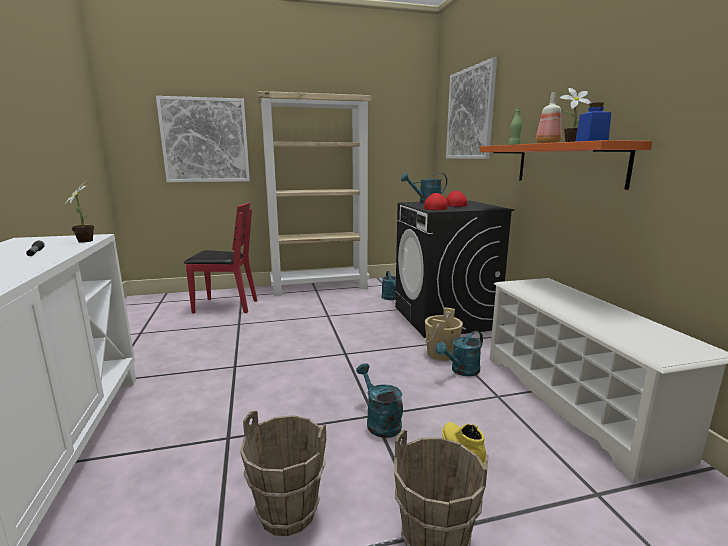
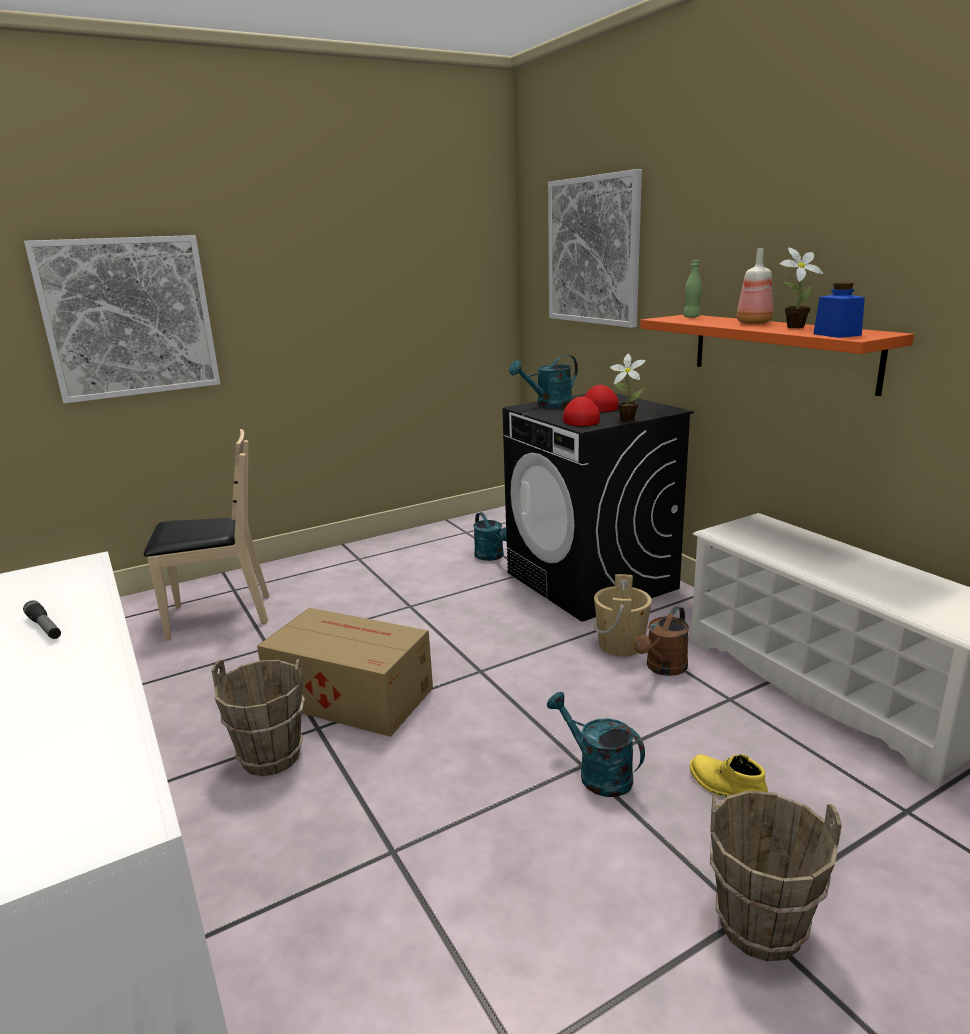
camera: 15 degrees left, 5 degrees up
(86, 240) = (85, 578): potted plant -> potted plant (625, 419)
(225, 306) = (218, 616): red chair -> beige chair
(263, 353) = (349, 695): none -> cardboard box
(287, 513) = (555, 940): brown bucket -> brown bucket (271, 757)
(320, 287) = (362, 552): beige bookcase -> none
(461, 371) = (663, 668): turquoise watering can -> brown watering can

